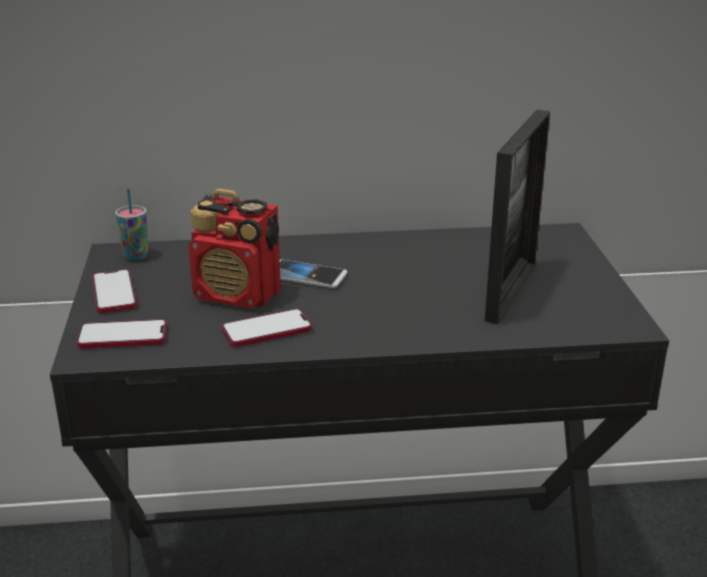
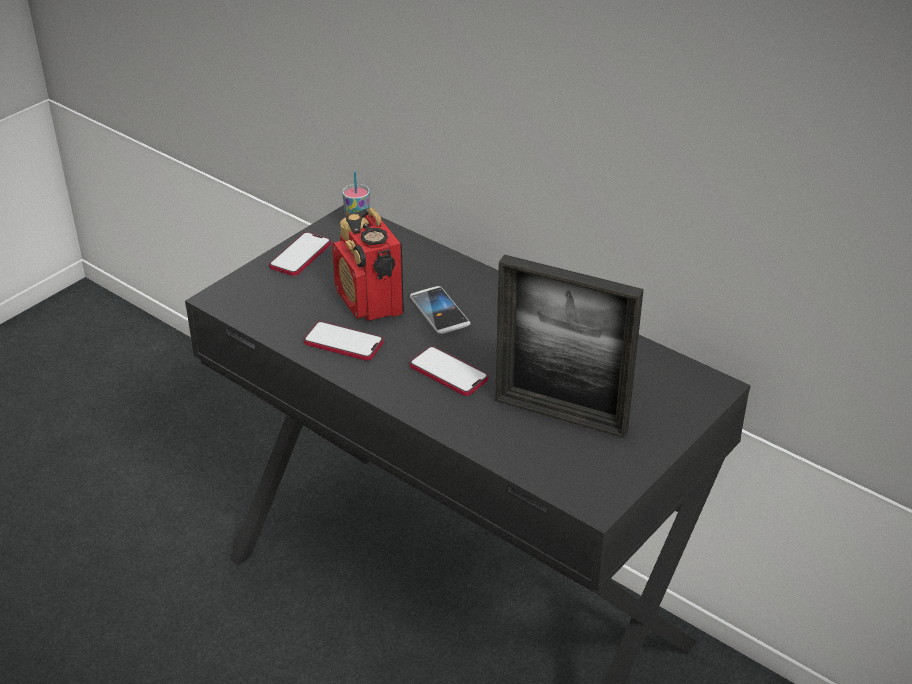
camera: 45 degrees right, 10 degrees up
(123, 336) = (257, 295): phone -> phone (448, 373)
(511, 292) = (560, 415): picture frame -> picture frame turned 45 degrees clockwise

